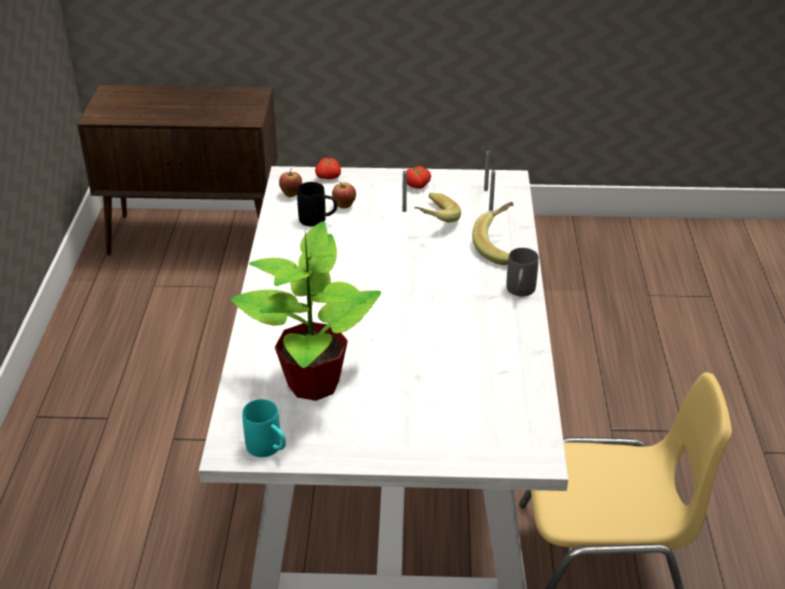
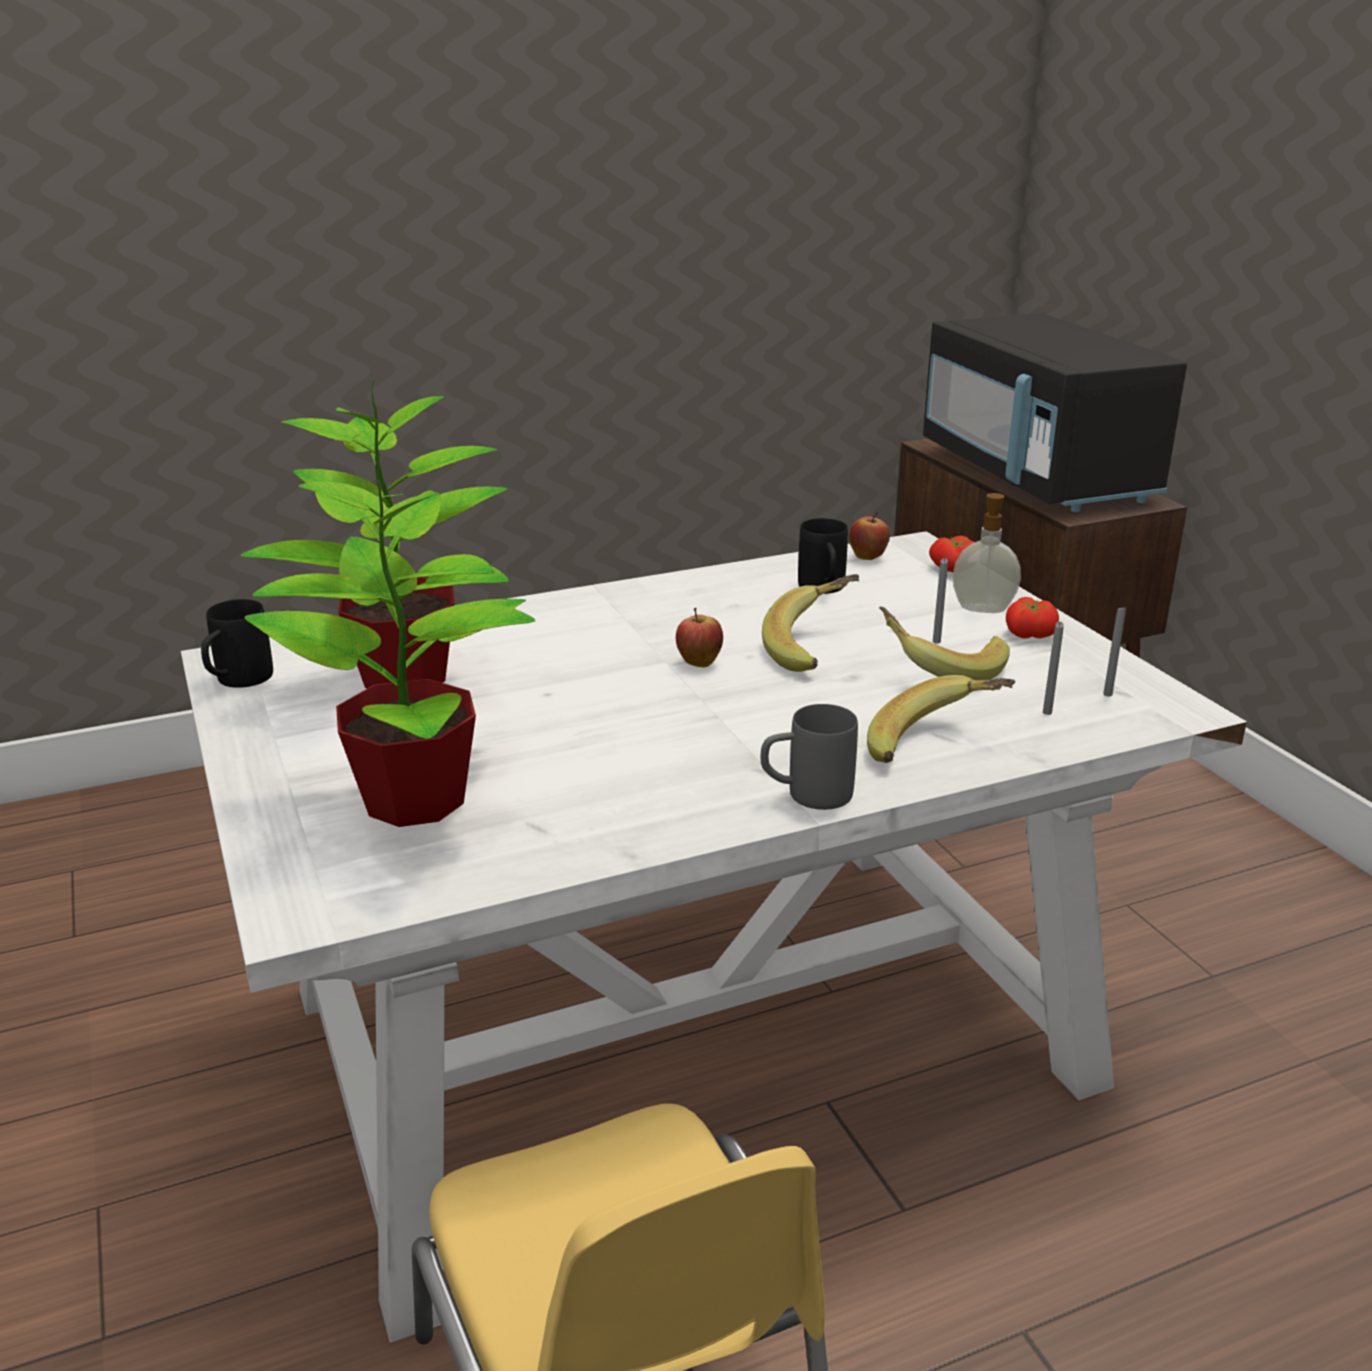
camera: 65 degrees right, 10 degrees down
(184, 107) = (1035, 476): none -> black microwave
(269, 449) = (237, 681): turquoise mug -> black mug
(344, 206) = (886, 597): apple -> apple (699, 664)
(379, 186) = (983, 608): none -> soap dispenser
(385, 245) = (816, 649): none -> banana
(456, 403) = (418, 800): none -> potted plant

